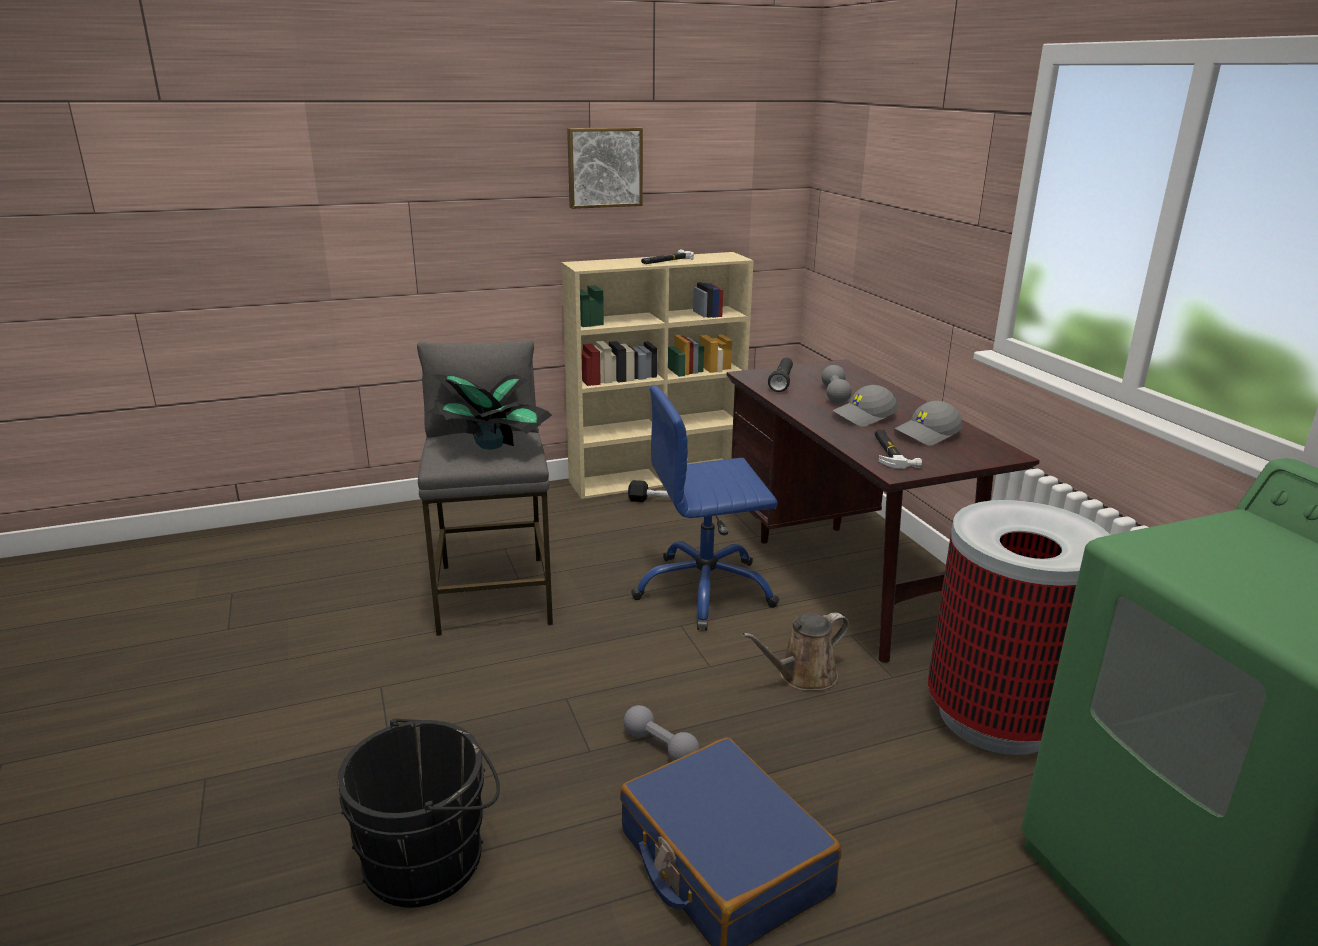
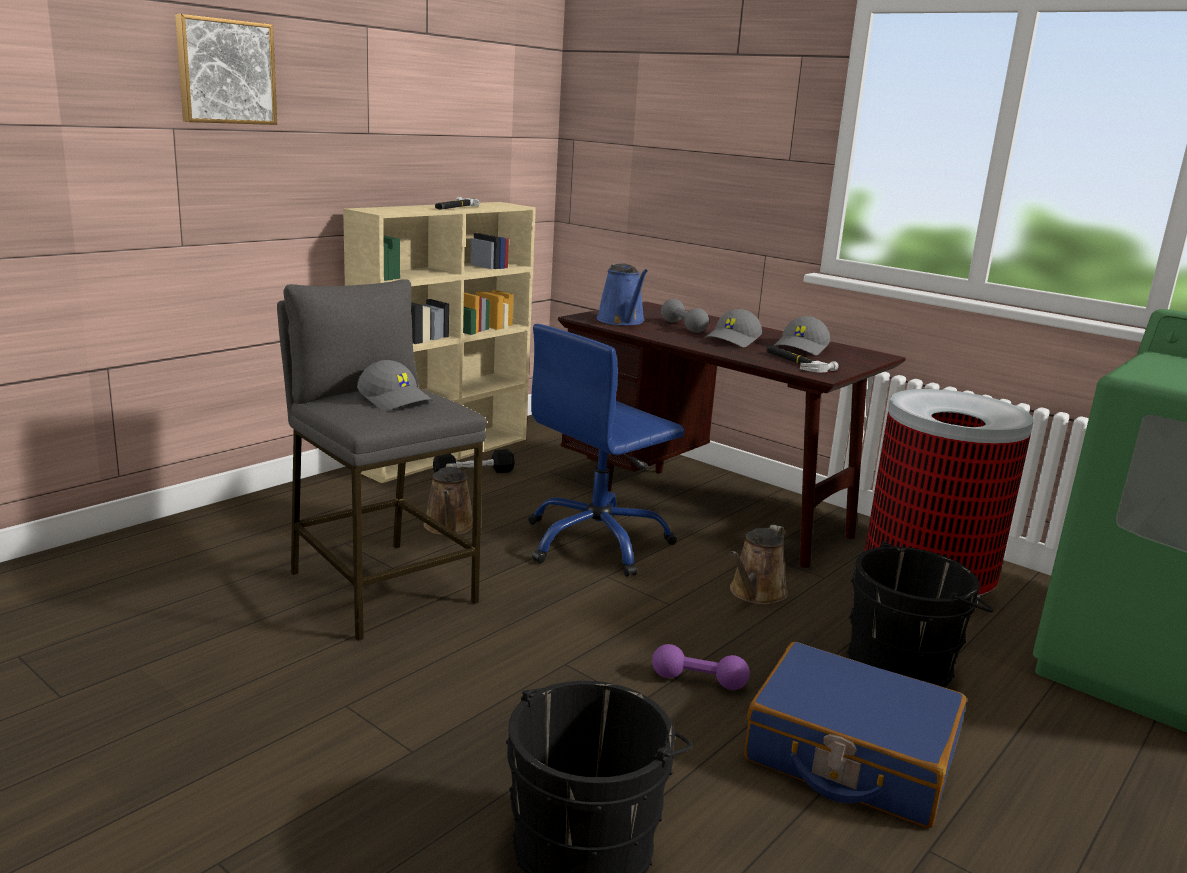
camera: 30 degrees left, 5 degrees down
(489, 444) = (396, 400): potted plant -> grey cap
(595, 550) = (449, 527): none -> brown watering can
(604, 167) = (382, 102): picture -> picture (225, 71)
(660, 747) = (698, 681): grey dumbbell -> purple dumbbell
(781, 382) = (622, 321): black flashlight -> blue watering can
(876, 794) = (904, 667): none -> black bucket

